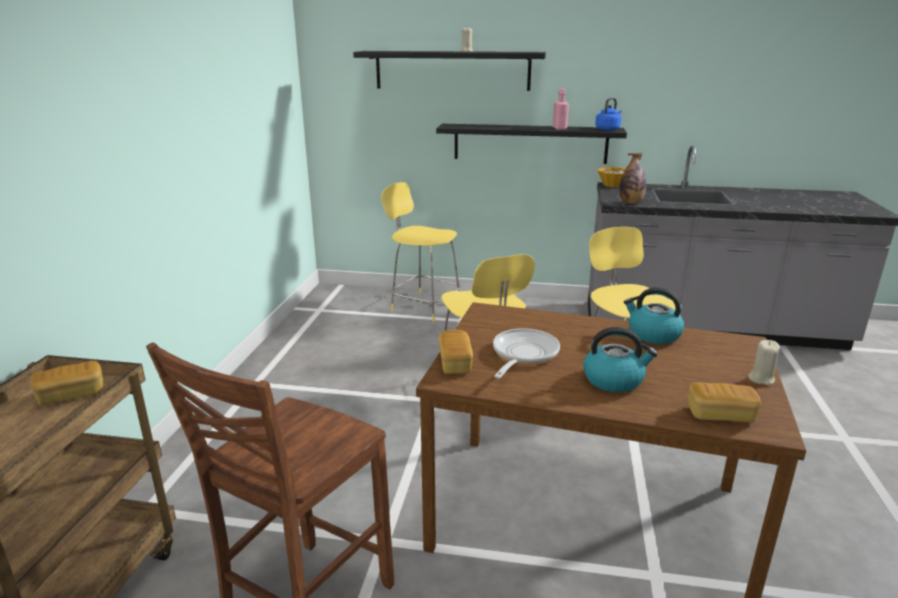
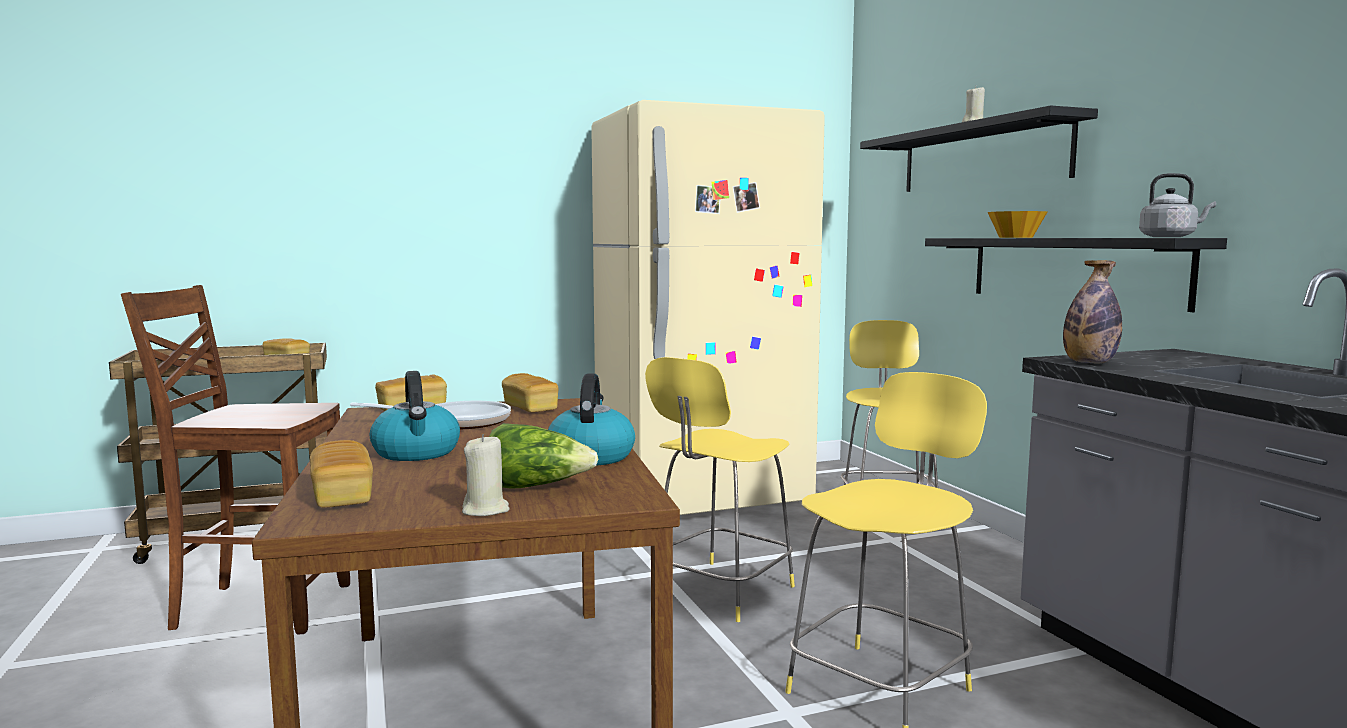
camera: 60 degrees right, 15 degrees down
(321, 345) = (701, 497): none -> beige fridge
(495, 325) = (530, 408): none -> bread
(559, 128) = (1090, 237): pink bottle -> none
(608, 129) = (1170, 237): blue kettle -> grey kettle
(612, 185) = (1181, 352): bowl -> bowl (1015, 237)
(716, 359) = (537, 486): none -> lettuce

